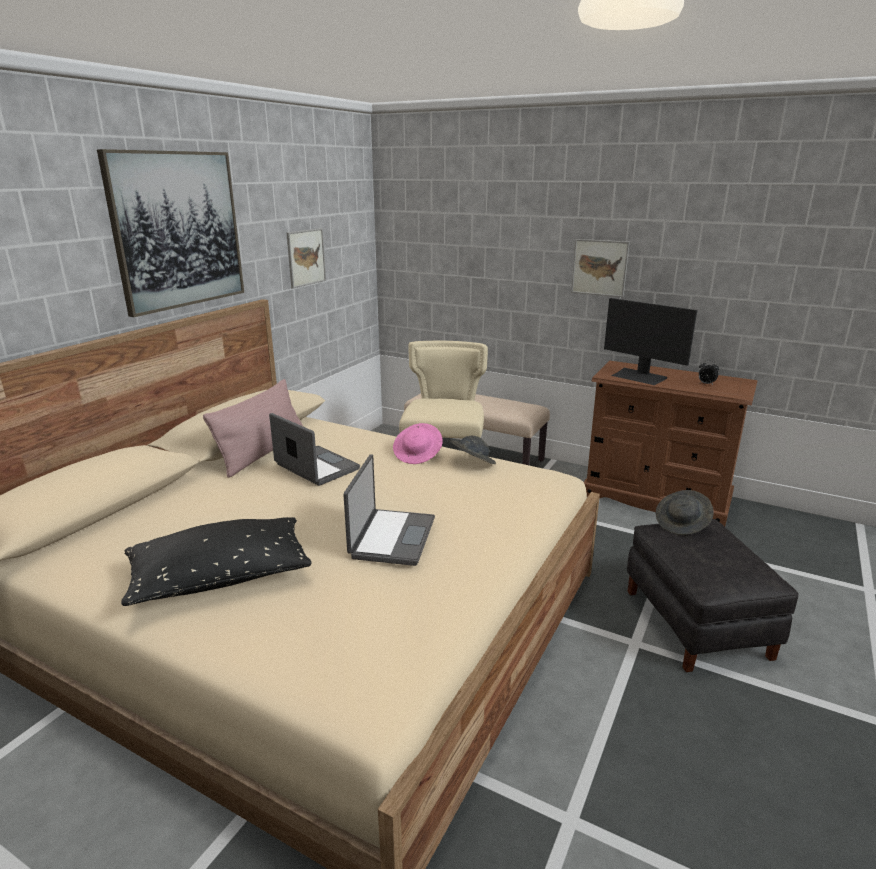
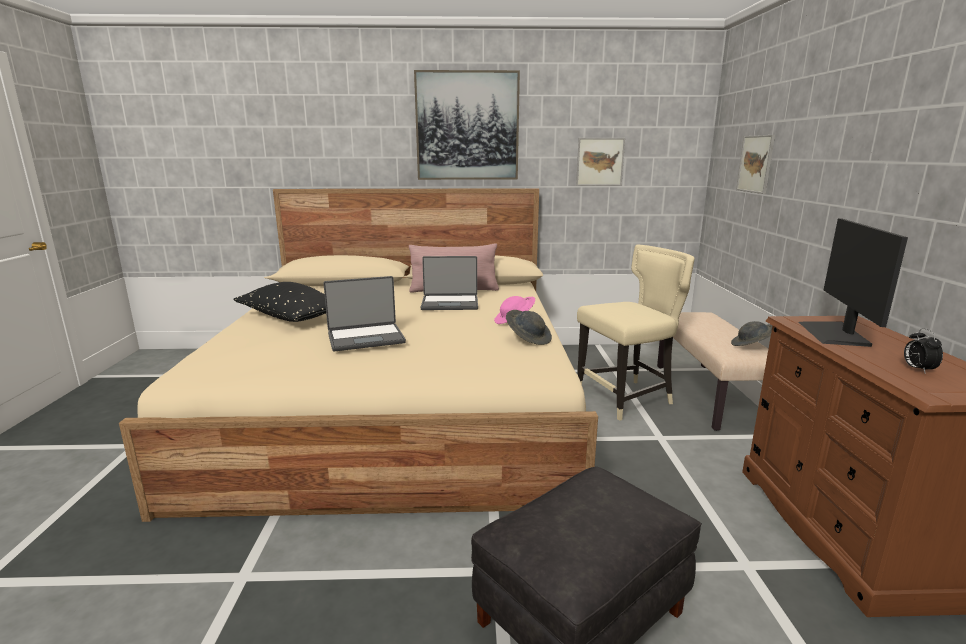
camera: 60 degrees right, 5 degrees down
(315, 467) = (450, 303): laptop -> laptop turned 75 degrees clockwise
(599, 267) = (872, 181): picture -> picture (755, 164)
(682, 524) = (631, 490): grey hat -> grey hat (752, 345)

